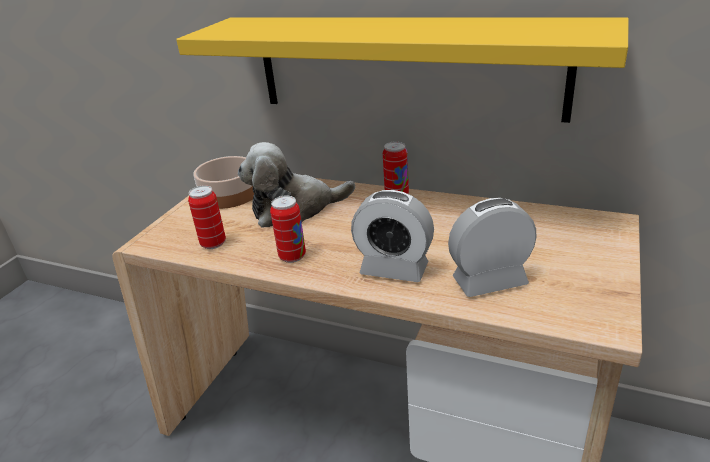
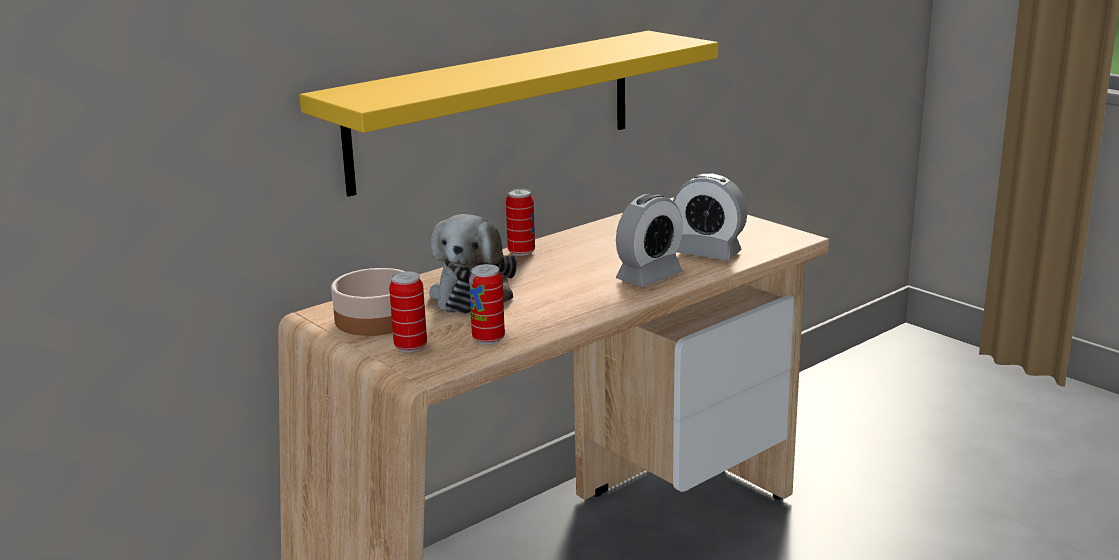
camera: 65 degrees left, 10 degrees down
(292, 256) = (571, 308): can -> can (410, 347)
(489, 281) = (708, 253): alarm clock -> alarm clock turned 75 degrees counterclockwise

